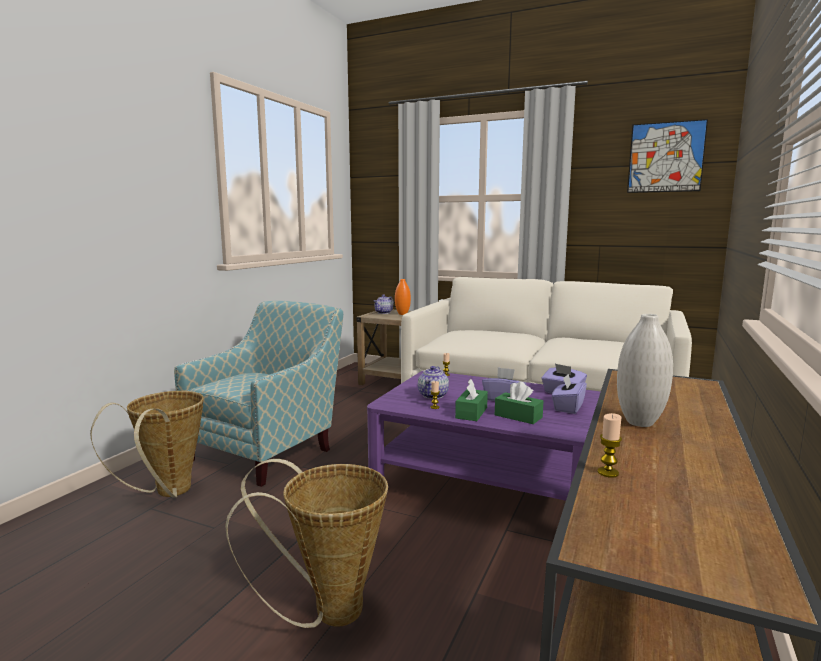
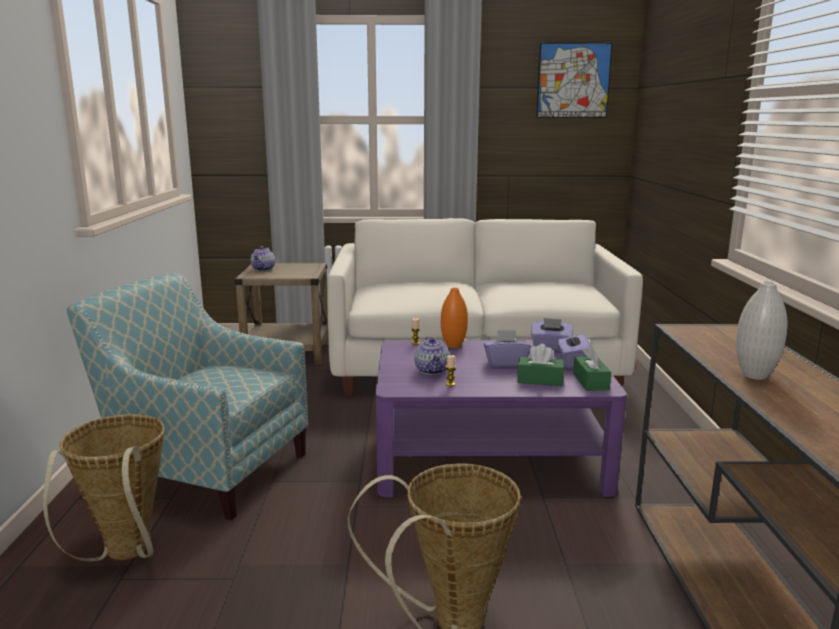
camera: 25 degrees left, 5 degrees up
(268, 450) = (207, 470): armchair -> armchair turned 75 degrees counterclockwise
(402, 314) = (290, 269): orange vase -> orange vase (453, 346)
(471, 413) = (493, 384): green tissue box -> green tissue box (590, 382)
(608, 472) = (798, 425): candle -> none

